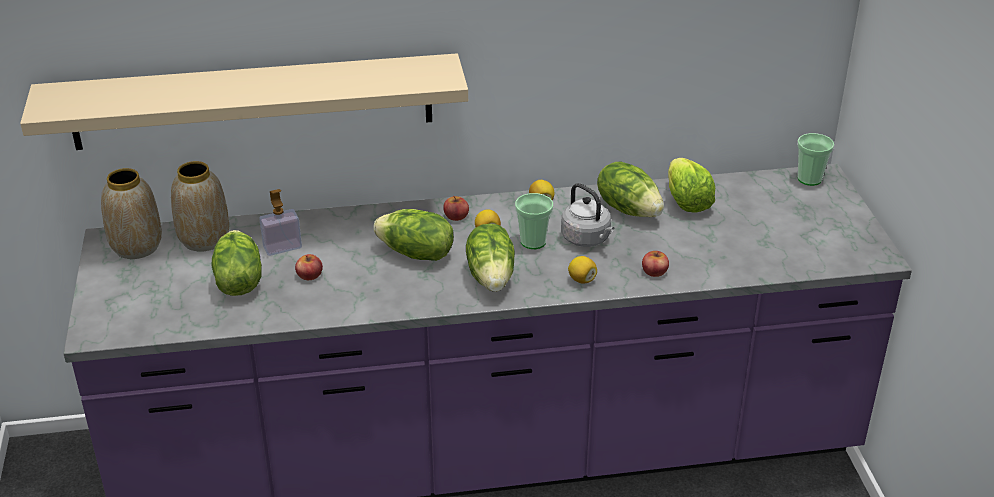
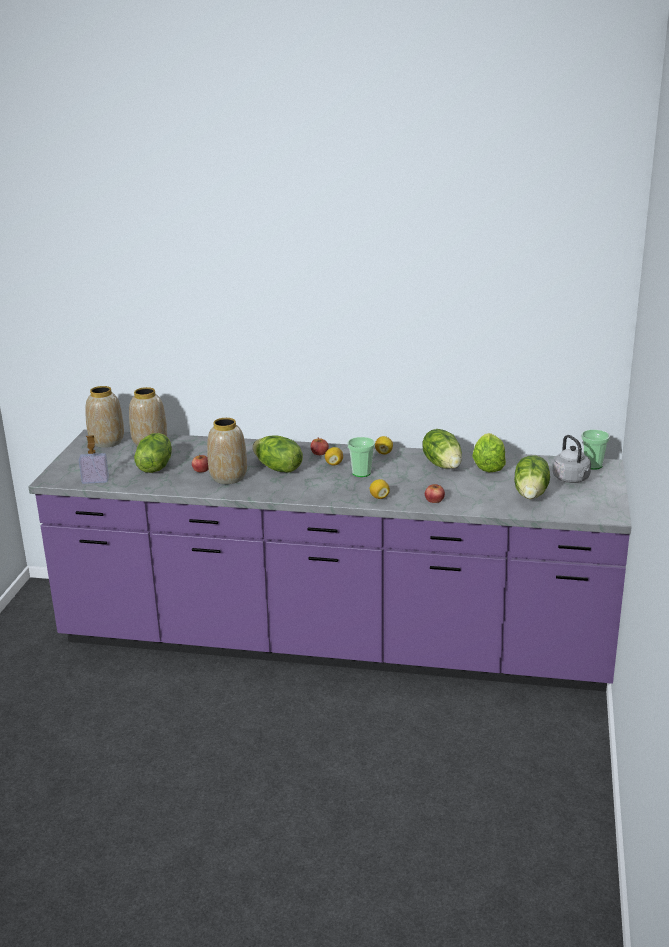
camera: 20 degrees right, 10 degrees down
(253, 102) = (193, 354): beige shelf -> none
(282, 247) = (195, 454): soap dispenser -> soap dispenser (95, 480)
(356, 282) = (228, 477): none -> vase
(492, 276) = (319, 487): lettuce -> lettuce (531, 494)
(587, 239) = (400, 476): grey kettle -> grey kettle (572, 479)

